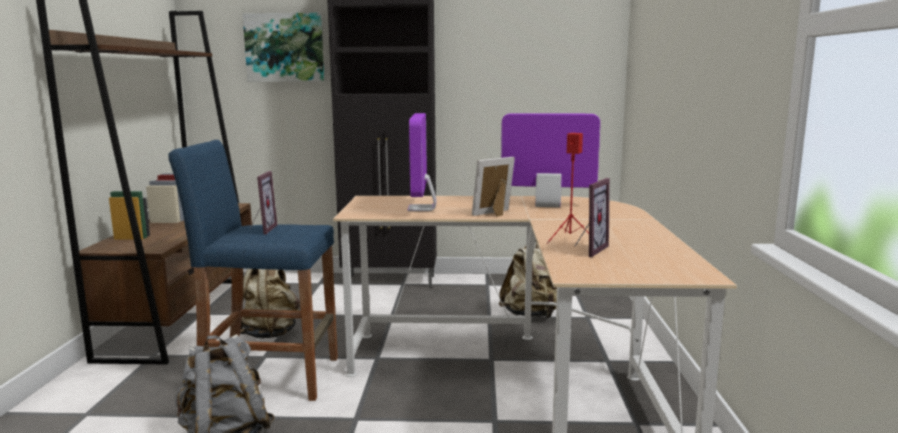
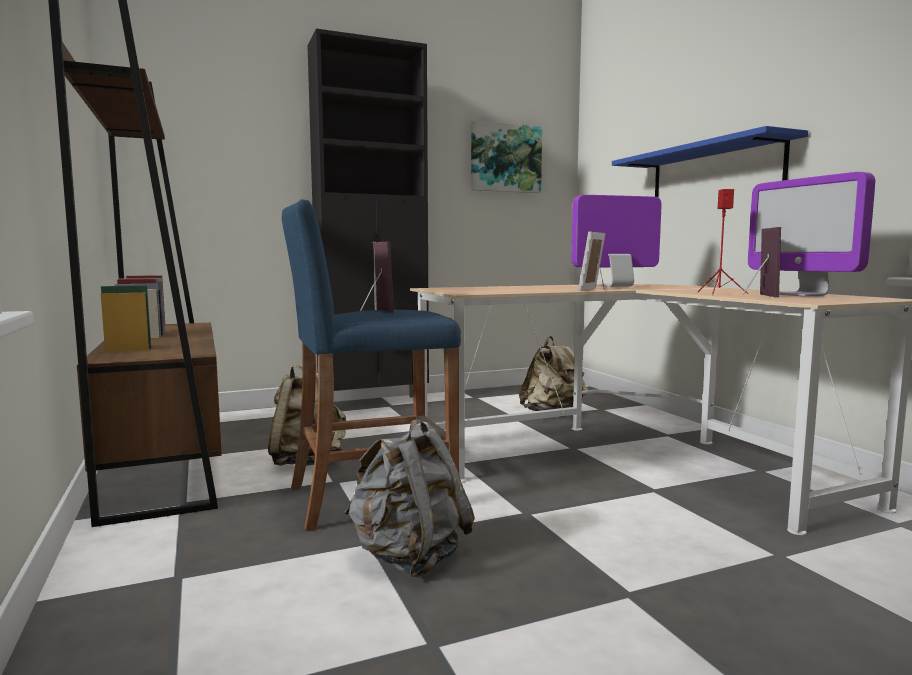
camera: 25 degrees left, 5 degrees down
(285, 47) = (243, 141): picture -> picture (505, 158)
(422, 208) = (515, 289): monitor -> monitor (802, 295)
(687, 82) = (714, 173): none -> blue shelf

